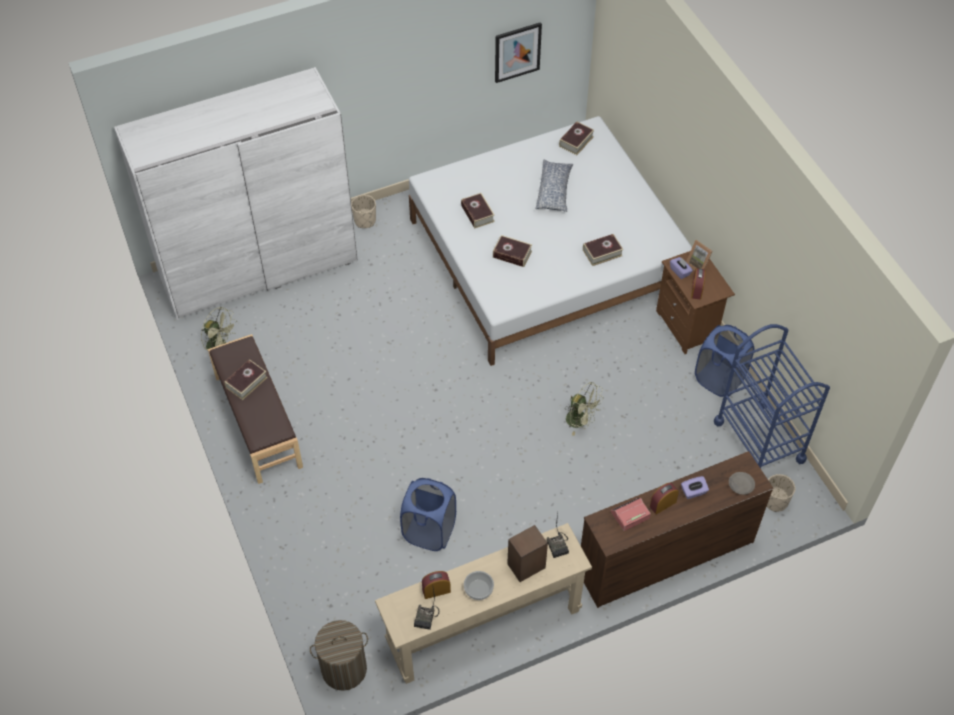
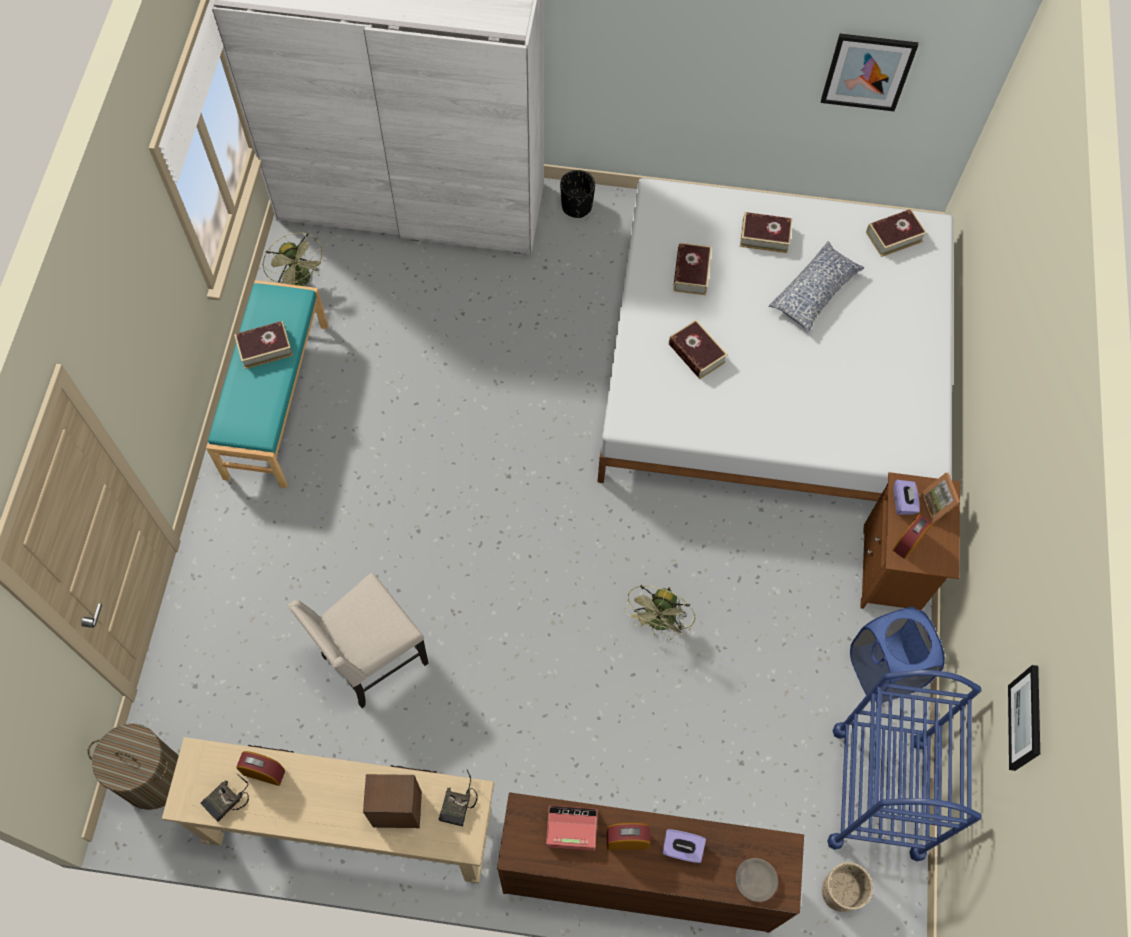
camera: 30 degrees right, 10 degrees up
(257, 422) = (276, 400): brown bench -> turquoise bench
(365, 220) = (576, 206): beige planter -> black planter
(429, 531) = (372, 660): blue laundry basket -> beige chair
(479, 589) = (316, 804): bowl -> none
(581, 421) = (659, 623): green fan -> green fan turned 45 degrees clockwise
(602, 253) = (818, 415): book -> book (764, 236)
(824, 314) = (1026, 718): none -> picture

